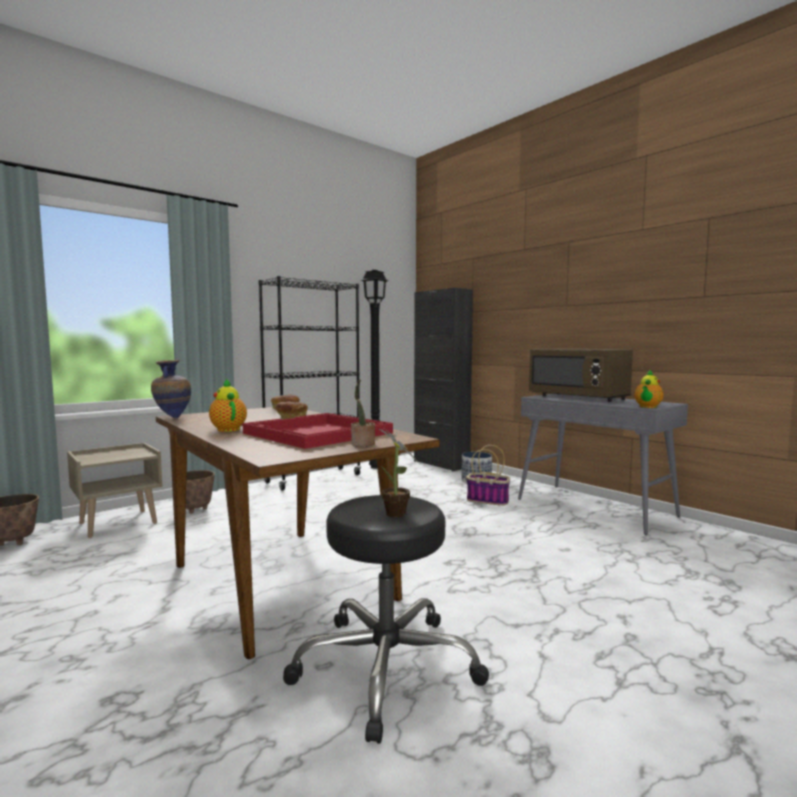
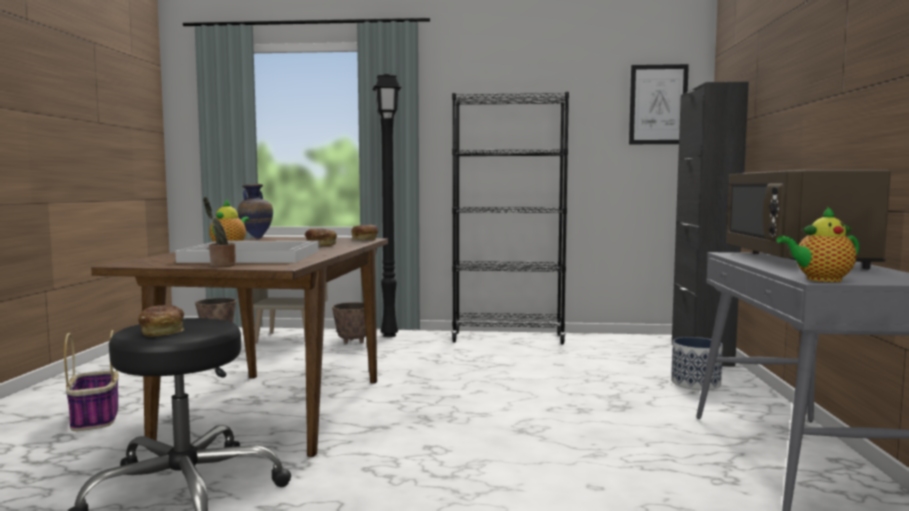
camera: 45 degrees right, 0 degrees up
(317, 433) = (252, 256): red tray -> white tray
(375, 467) = (604, 340): black floor lamp -> black floor lamp (390, 335)
(389, 296) = (658, 104): none -> picture
(396, 515) = (163, 332): potted plant -> bread
(488, 500) = (649, 407): basket -> basket (95, 419)

